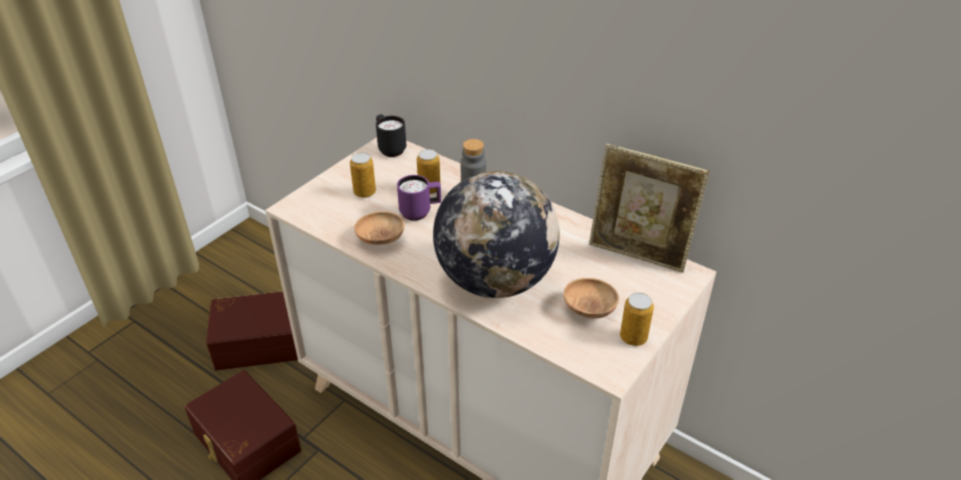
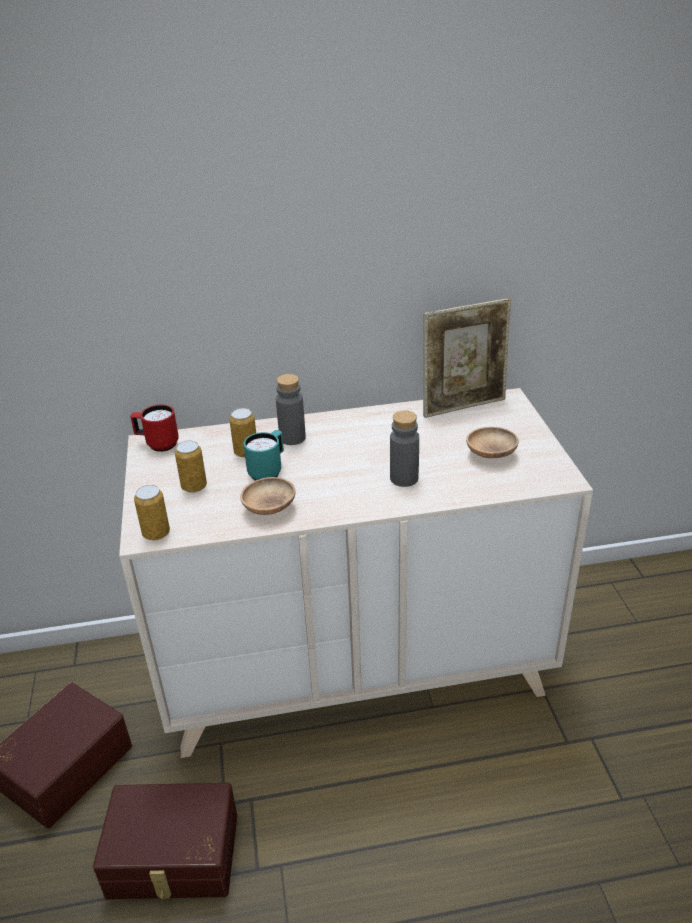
camera: 45 degrees left, 5 degrees down
(390, 148) = (157, 444): black mug -> red mug
(420, 212) = (268, 471): purple mug -> turquoise mug
(495, 281) = (404, 478): globe -> grey bottle
(633, 338) = (542, 452): can -> can (156, 533)

